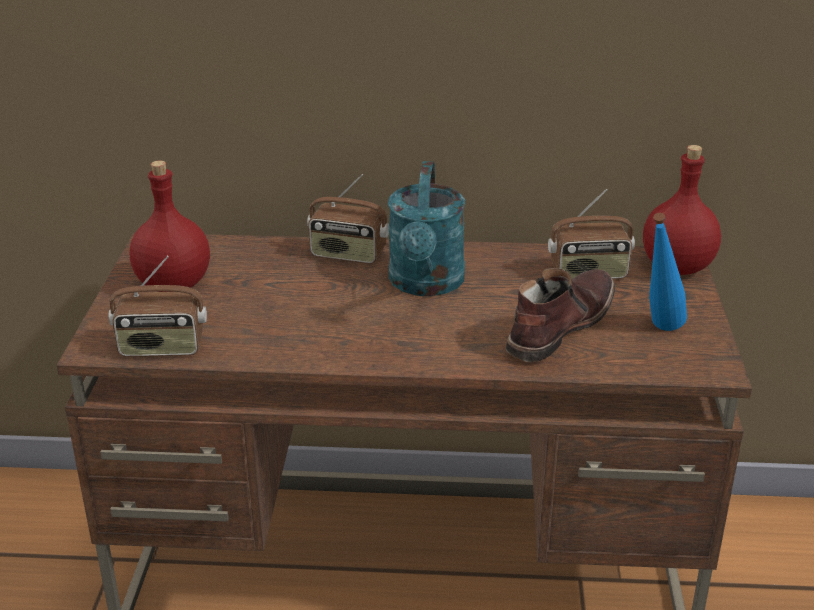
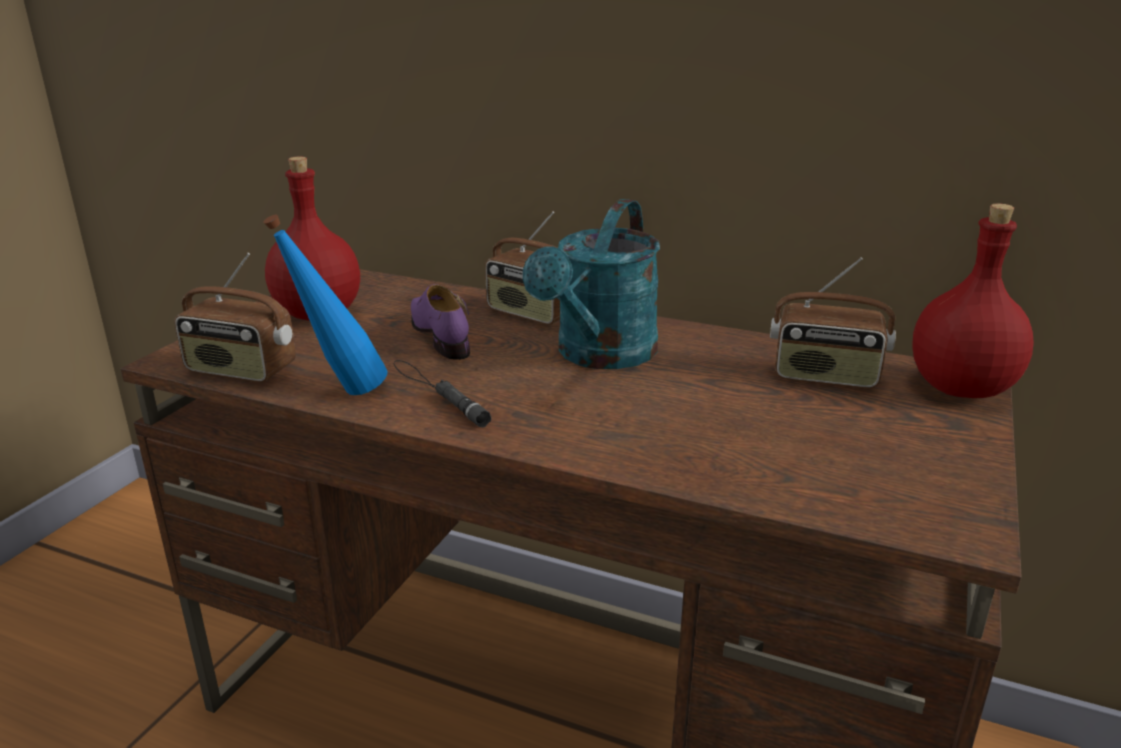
camera: 20 degrees right, 5 degrees down
(292, 287) = (440, 334): none -> purple shoe
(331, 337) = (437, 392): none -> black flashlight
(559, 325) = (745, 430): brown boot -> none
(658, 331) = (893, 463): blue bottle -> blue bottle (340, 393)

